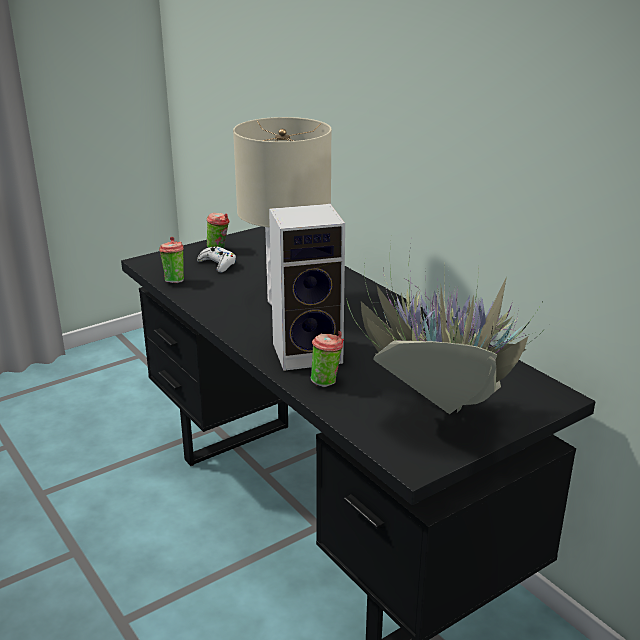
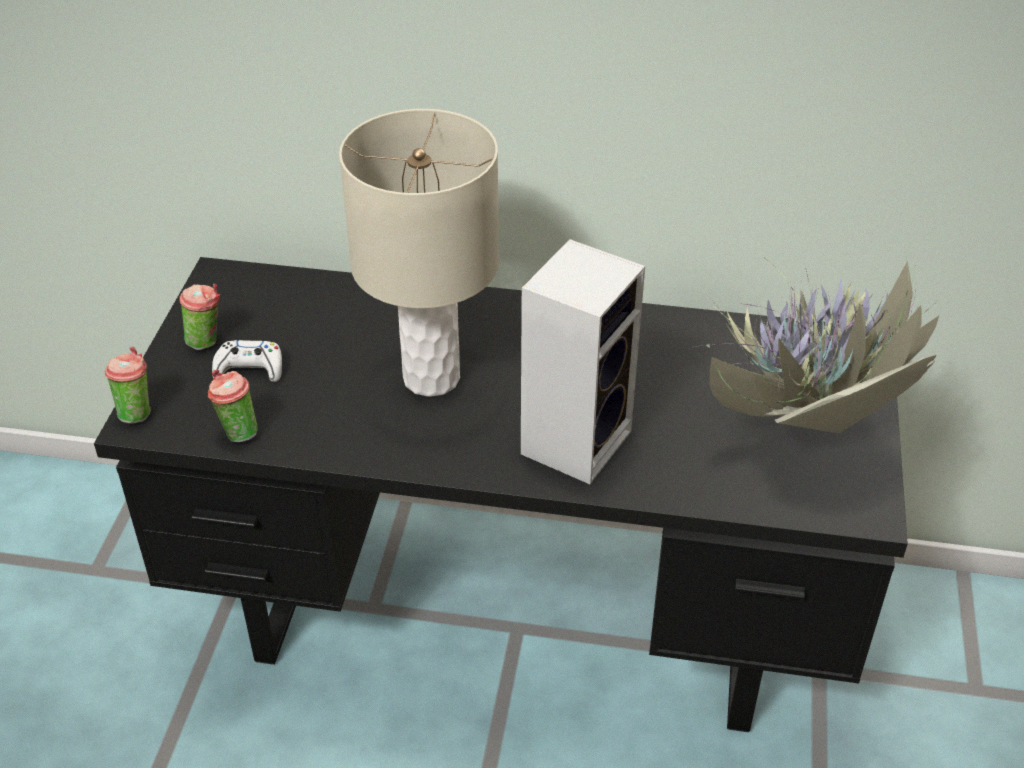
camera: 45 degrees left, 15 degrees up
(326, 381) = (652, 467): cup -> cup (136, 412)

